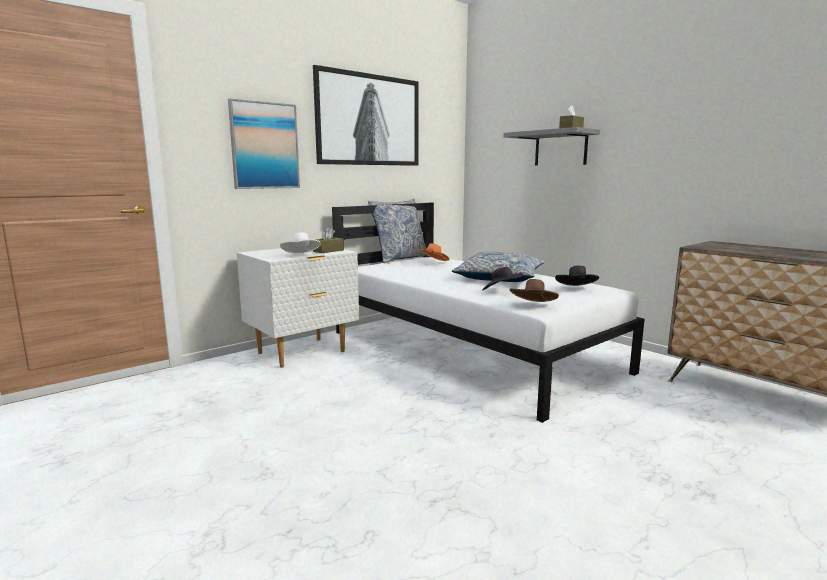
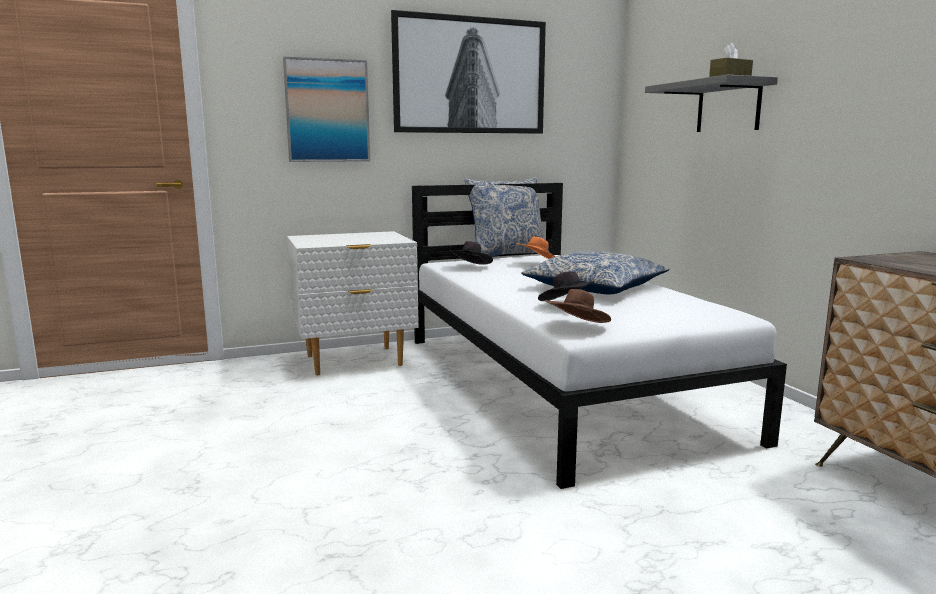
camera: 20 degrees right, 0 degrees up
(301, 256) = (344, 243): white hat -> none
(328, 251) = (386, 239): brown tissue box -> none
(576, 289) = (680, 311): black hat -> black hat (471, 267)

